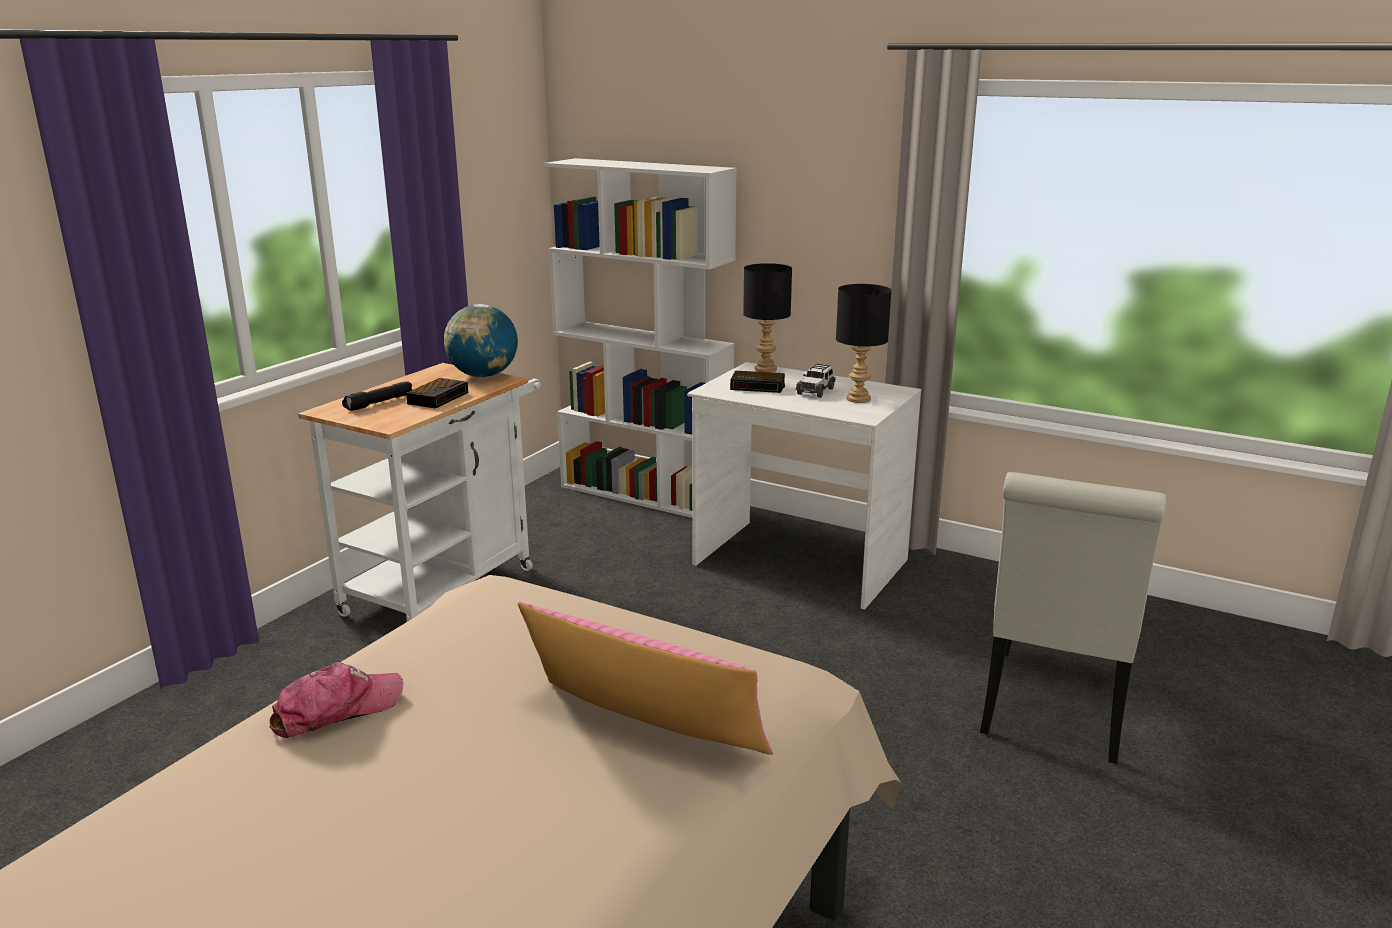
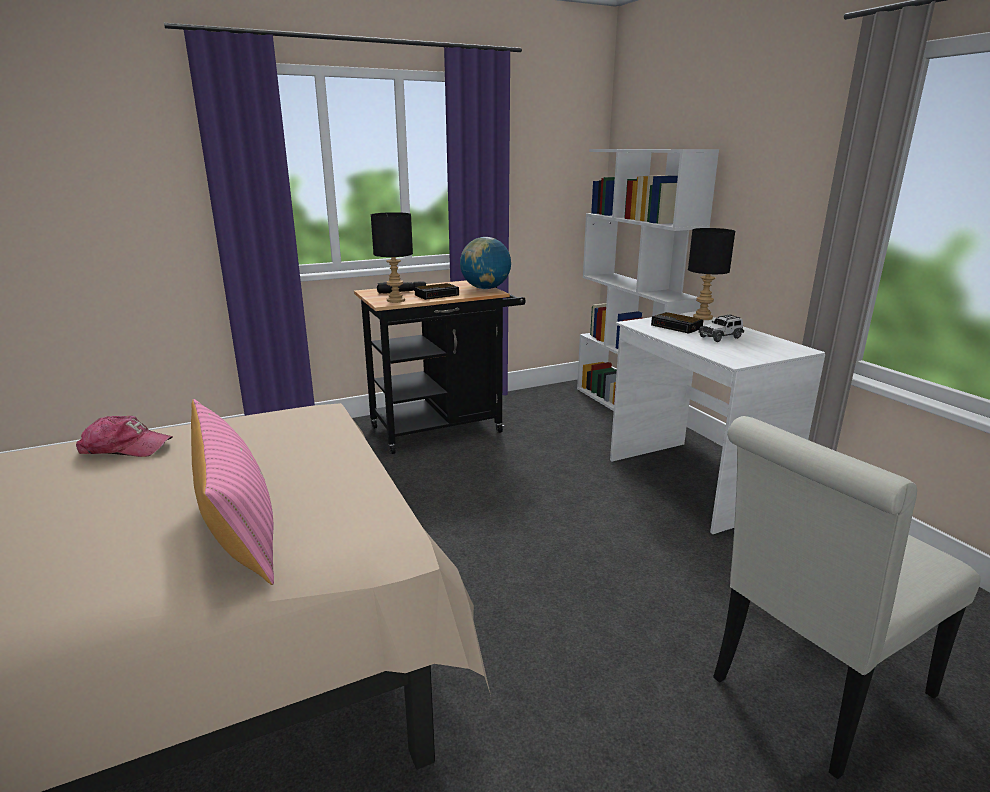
camera: 35 degrees right, 0 degrees up
(447, 585) = (444, 428): white cart -> black cart
(857, 399) = (749, 348): black table lamp -> black table lamp (396, 300)

